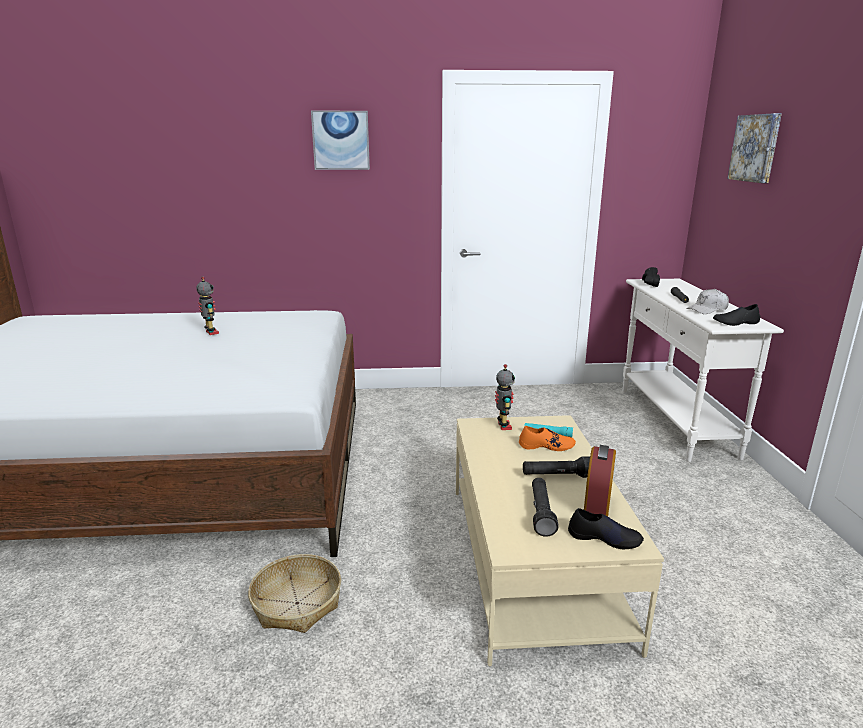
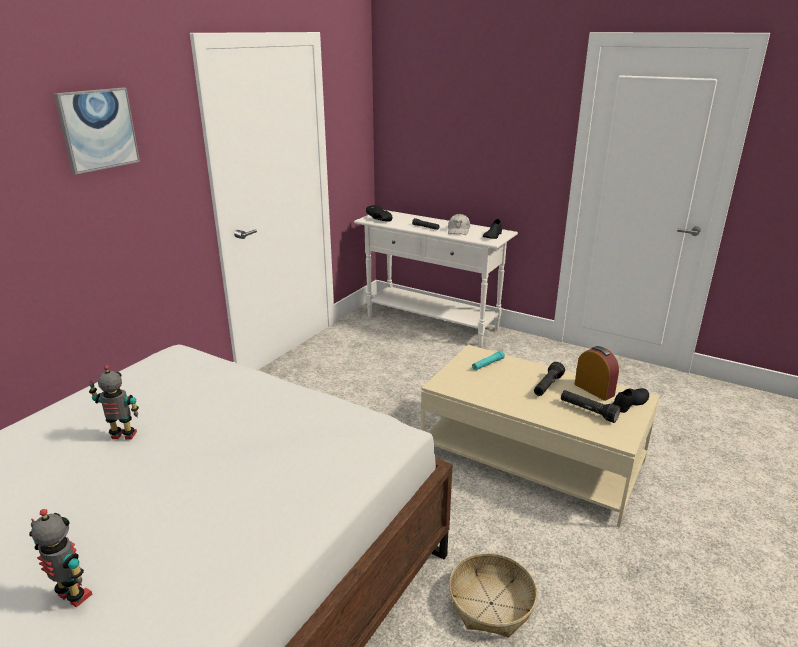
camera: 55 degrees left, 5 degrees up
(503, 426) = (457, 374): toy robot -> toy robot (72, 597)
(546, 446) = (503, 372): orange shoe -> none
(756, 148) = (449, 100): picture -> none

